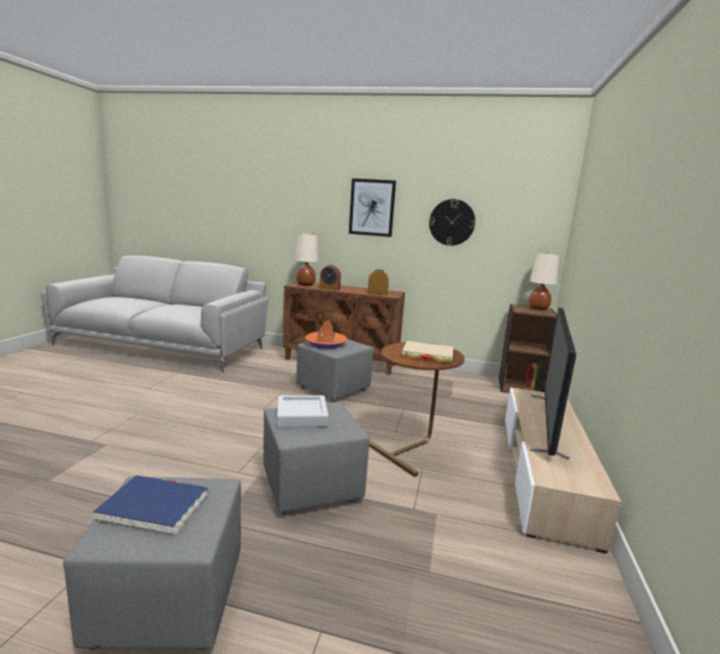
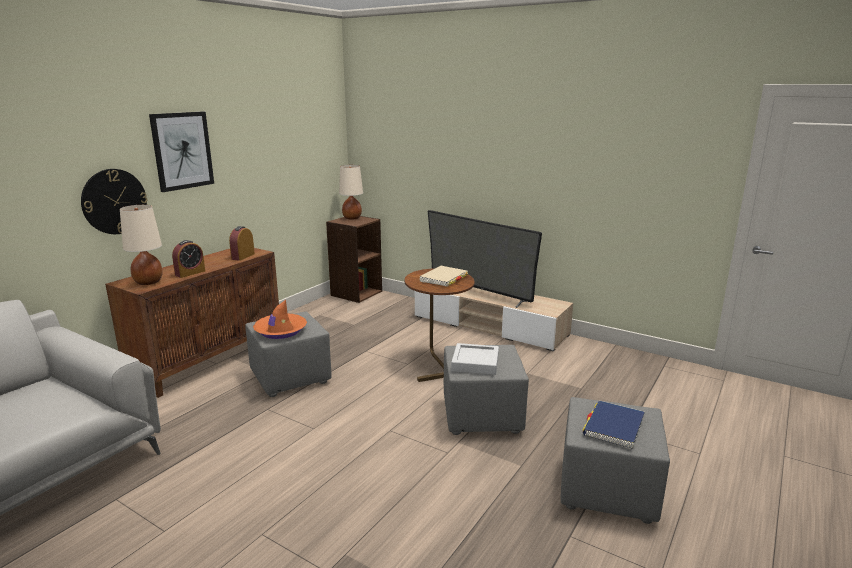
camera: 70 degrees left, 5 degrees up
(452, 222) = (266, 152): wall clock -> wall clock (114, 201)

